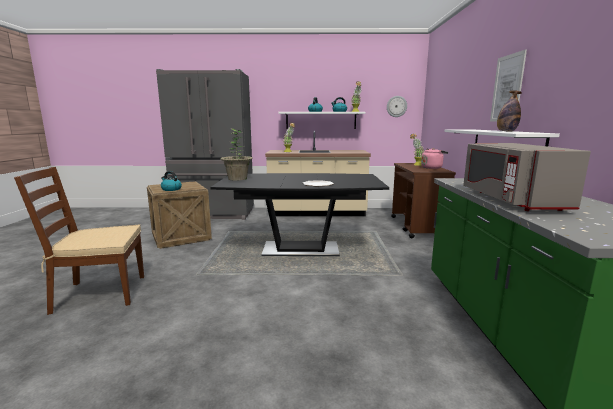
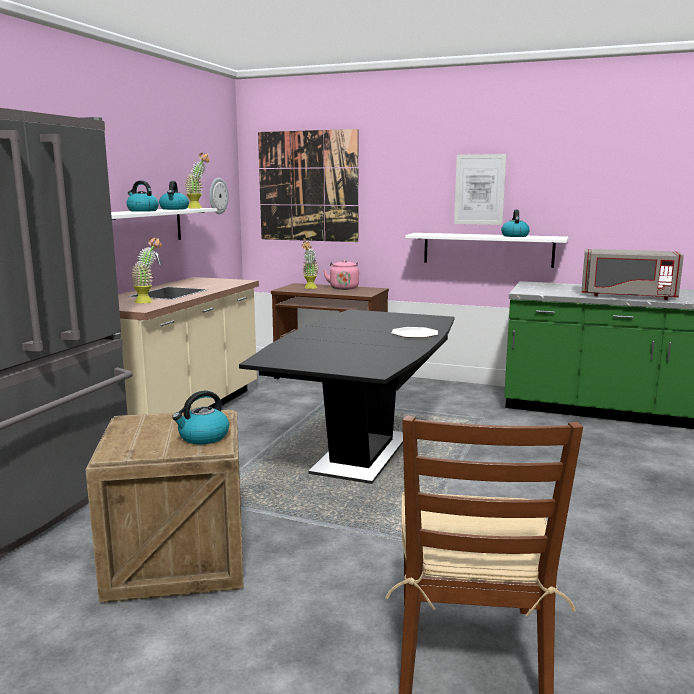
camera: 70 degrees left, 0 degrees up
(237, 179) = (315, 362): potted plant -> none
(440, 98) = (308, 186): none -> picture
(506, 131) = (514, 236): bottle -> kettle

